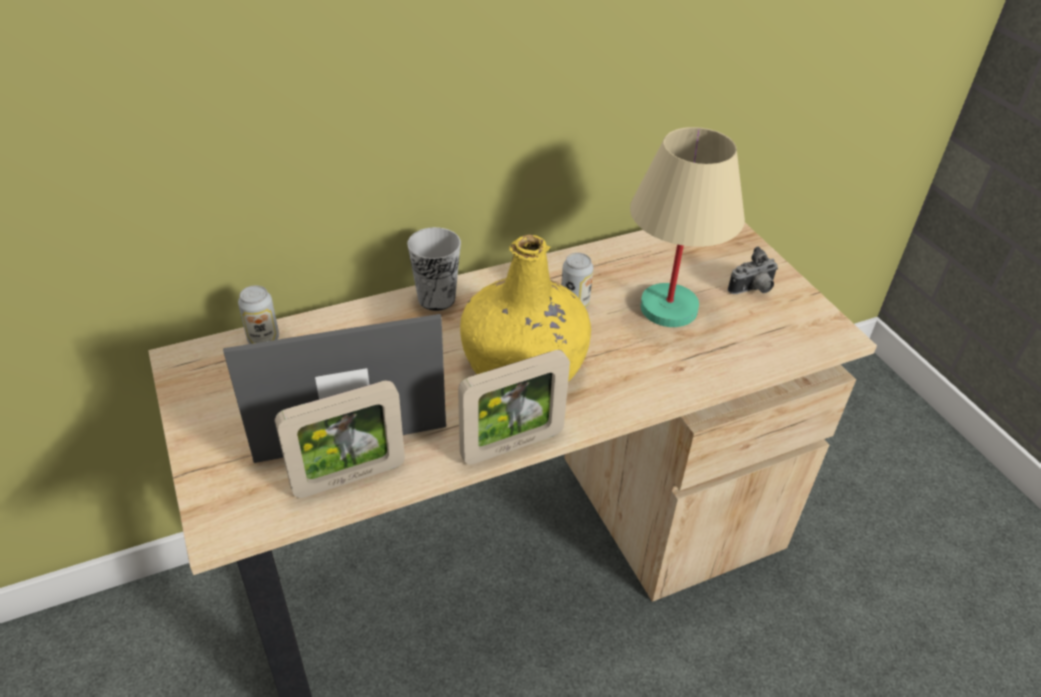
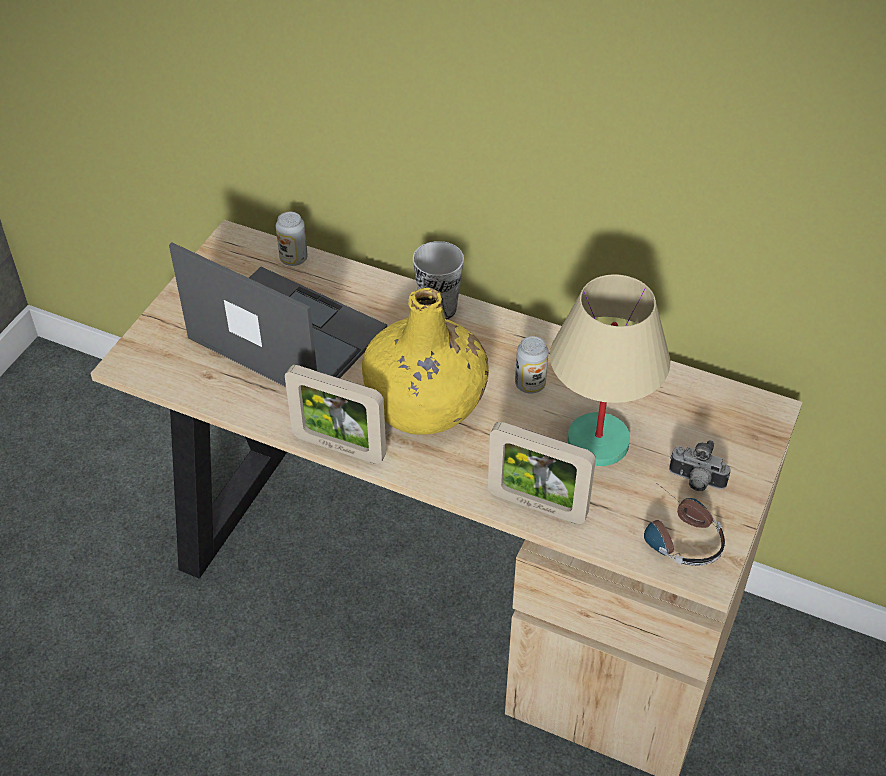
camera: 50 degrees right, 5 degrees up
(349, 478) = (223, 389): picture frame -> picture frame (537, 505)
(791, 328) = (675, 534): none -> headphones

